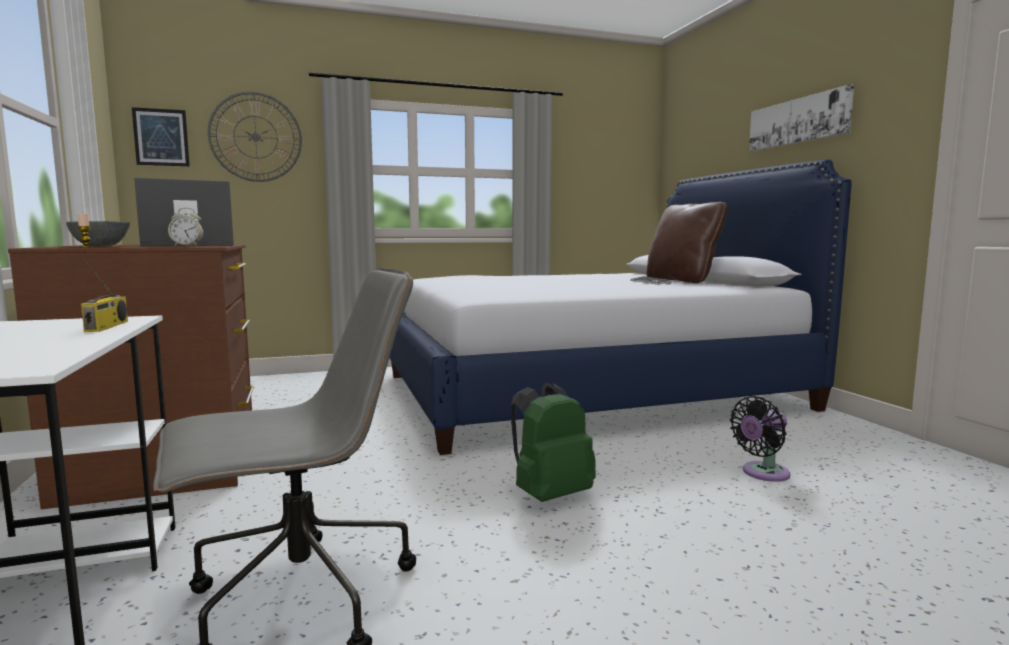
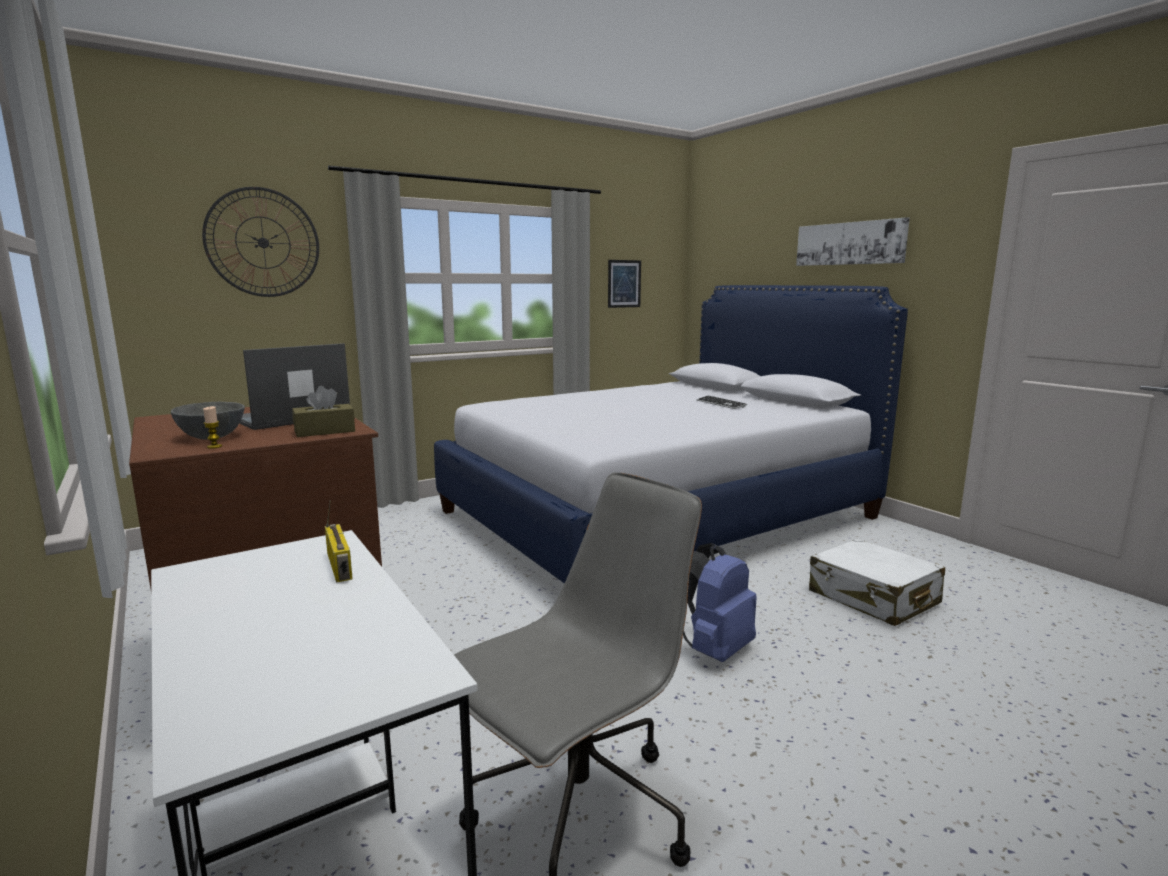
camera: 15 degrees left, 5 degrees up
(161, 137) = (141, 245): picture -> picture (624, 283)
(187, 246) = (325, 431): alarm clock -> brown tissue box
(549, 495) = (713, 649): green backpack -> blue backpack
(682, 281) = (745, 399): brown pillow -> none
(762, 473) = (873, 598): black fan -> white suitcase

